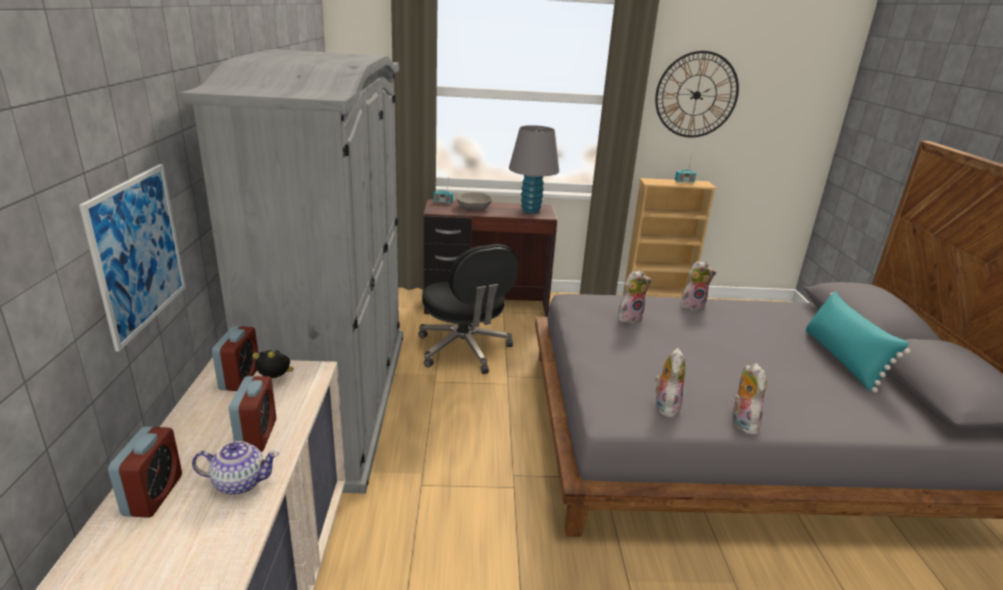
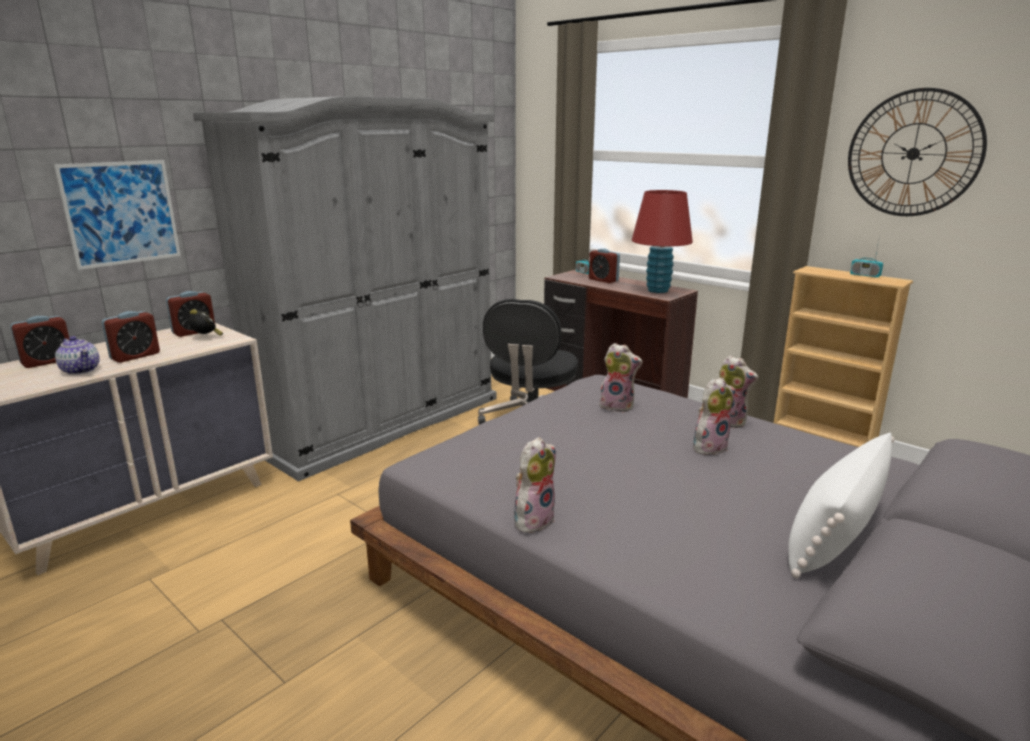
camera: 45 degrees right, 5 degrees down
(474, 207) = (603, 280): grey bowl -> alarm clock
(530, 210) = (658, 290): grey table lamp -> red table lamp
(665, 406) = (487, 476): plush toy -> plush toy (709, 447)
(842, 359) = (834, 534): turquoise pillow -> white pillow

